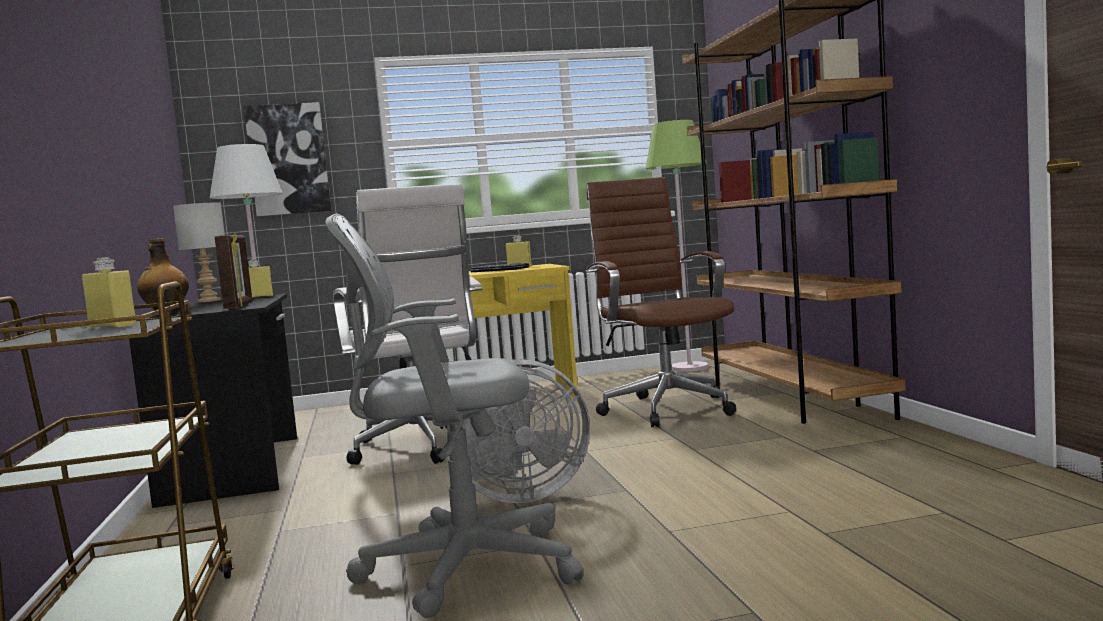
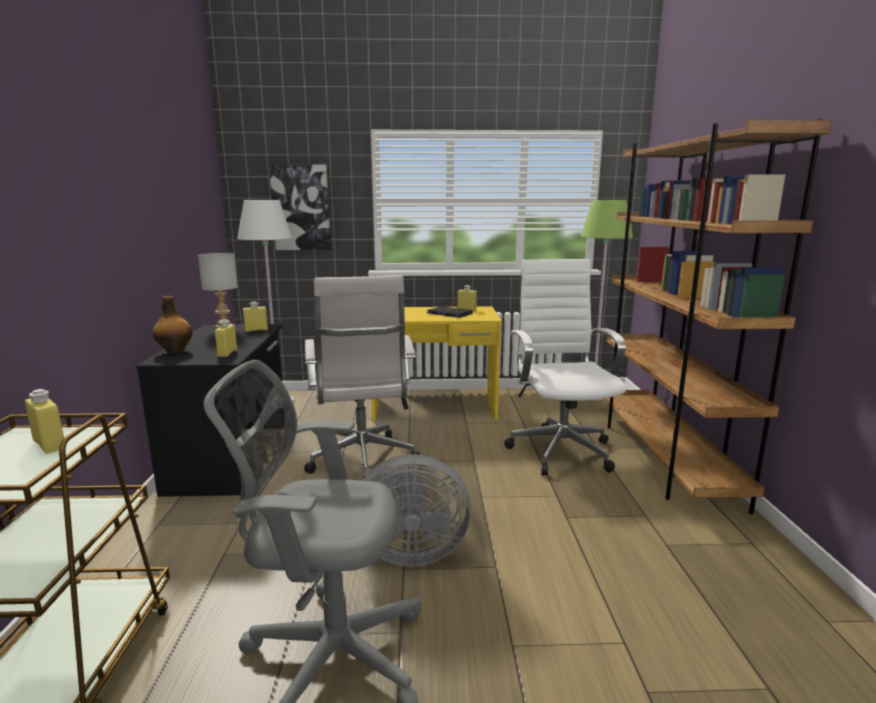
camera: 10 degrees right, 10 degrees up
(239, 306) = (227, 353): picture frame -> yellow bottle
(665, 408) = (560, 449): brown office chair -> white office chair

